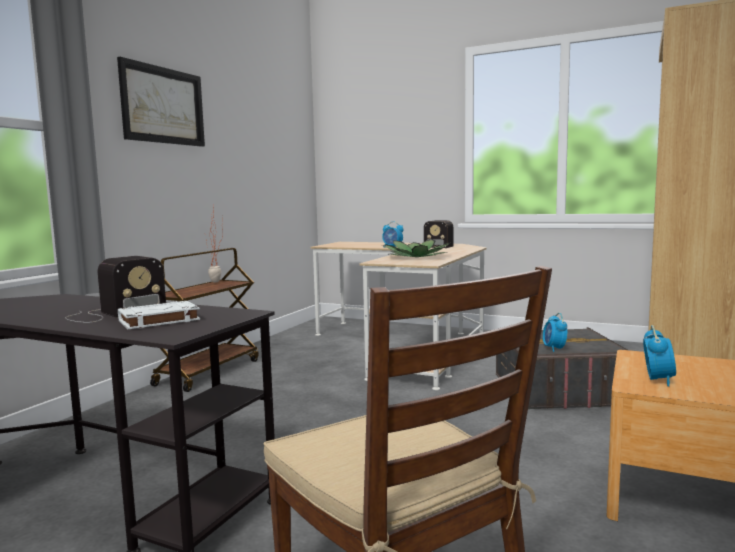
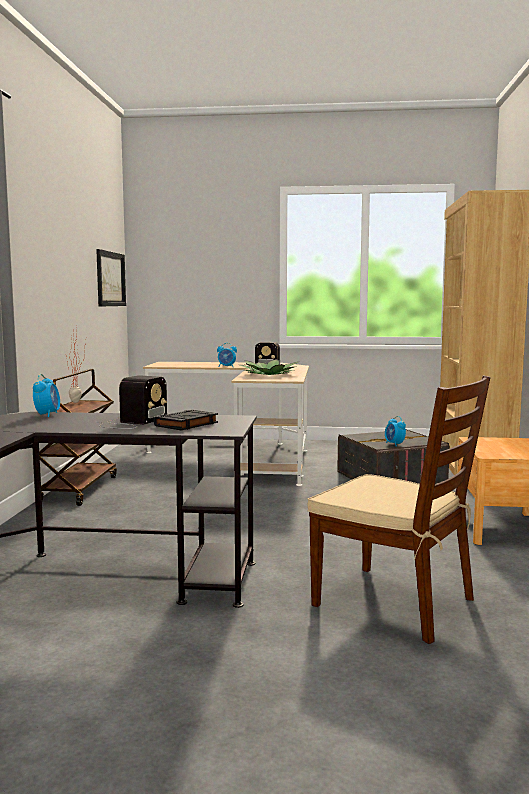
camera: 20 degrees left, 0 degrees up
(158, 320) = (186, 424): white book -> black book
(163, 105) = (38, 231): picture -> picture (110, 279)
(657, 380) = (498, 451): alarm clock -> alarm clock (47, 415)

